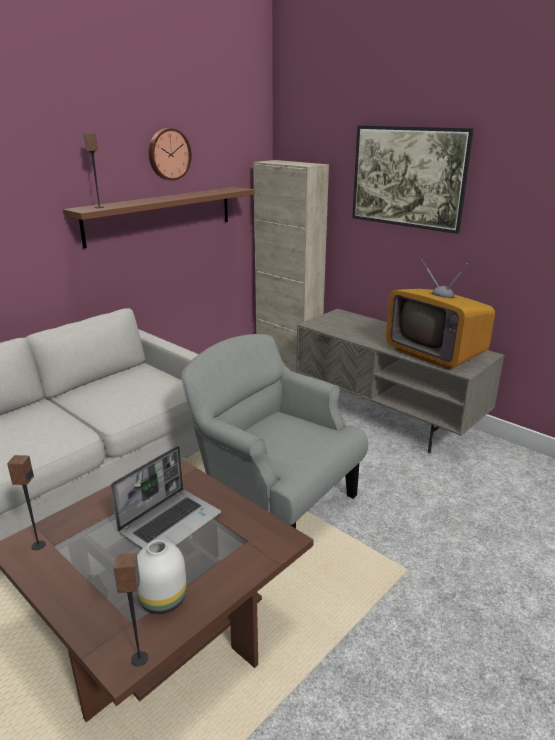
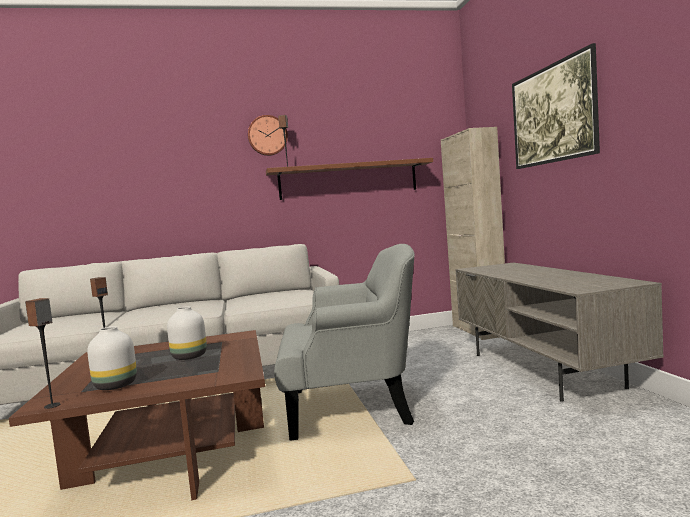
camera: 35 degrees right, 20 degrees down
(168, 154) = (356, 134): wall clock -> wall clock (267, 135)
(171, 522) = (190, 356): laptop -> white vase
(275, 503) = (352, 407): grey armchair -> grey armchair turned 105 degrees clockwise
(435, 353) = (567, 281): television -> none

